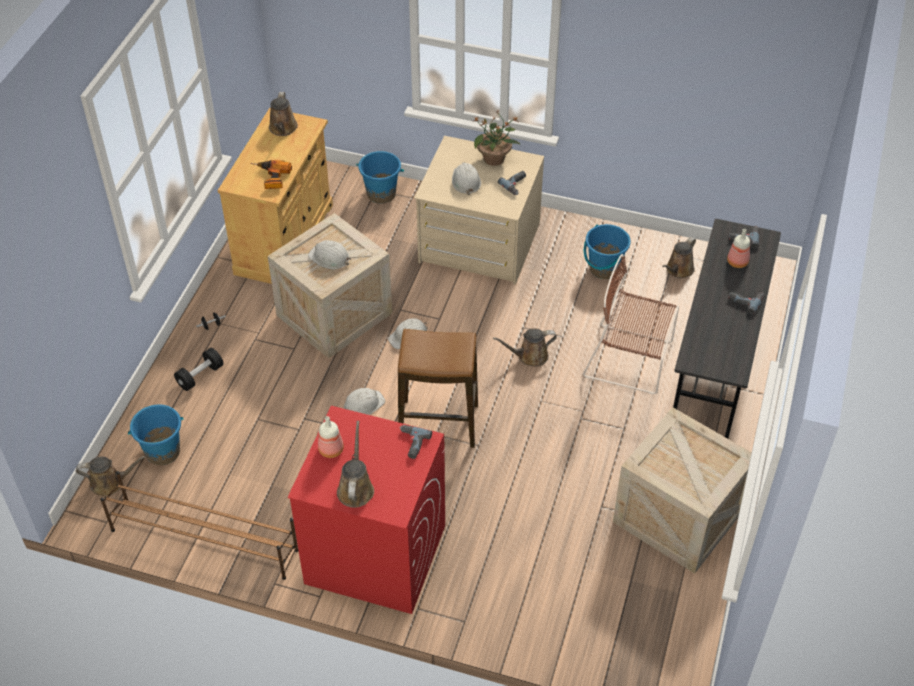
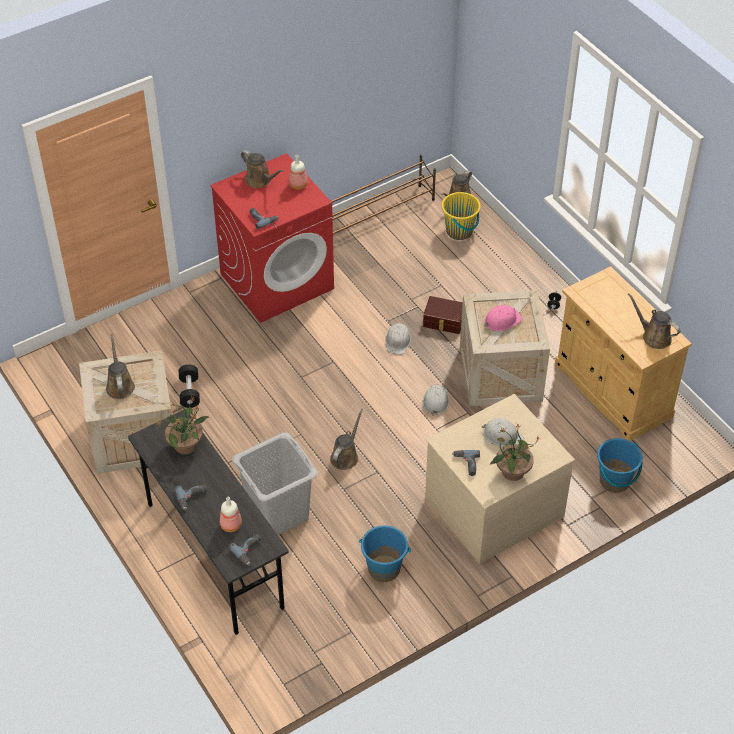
camera: 130 degrees right, 0 degrees up
(163, 451) = (459, 231): blue bucket -> yellow bucket
(200, 376) = (509, 277): black dumbbell -> black dumbbell (189, 392)
(271, 178) = (596, 299): power drill -> none
(306, 387) = (444, 321): none -> brown storage box
(329, 258) = (502, 320): white hard hat -> pink hard hat
(438, 424) = (340, 368): stool -> none
(631, 360) = (278, 513): brown chair -> grey laundry basket
(678, 270) = (331, 619): brown watering can -> brown watering can (120, 385)
(707, 340) = (186, 445): none -> potted plant

